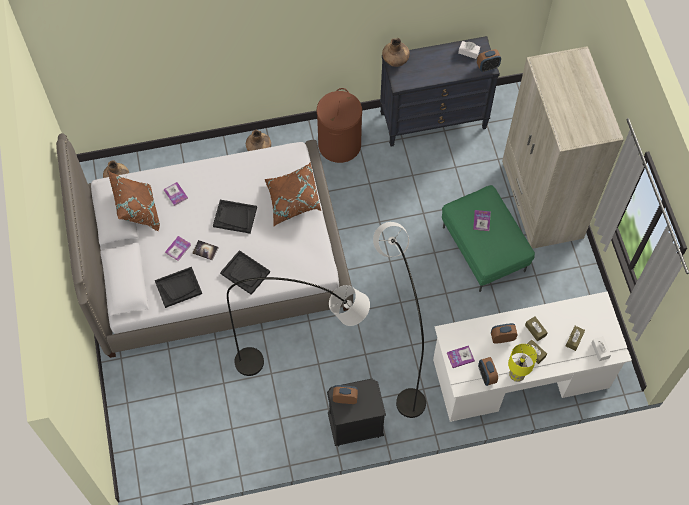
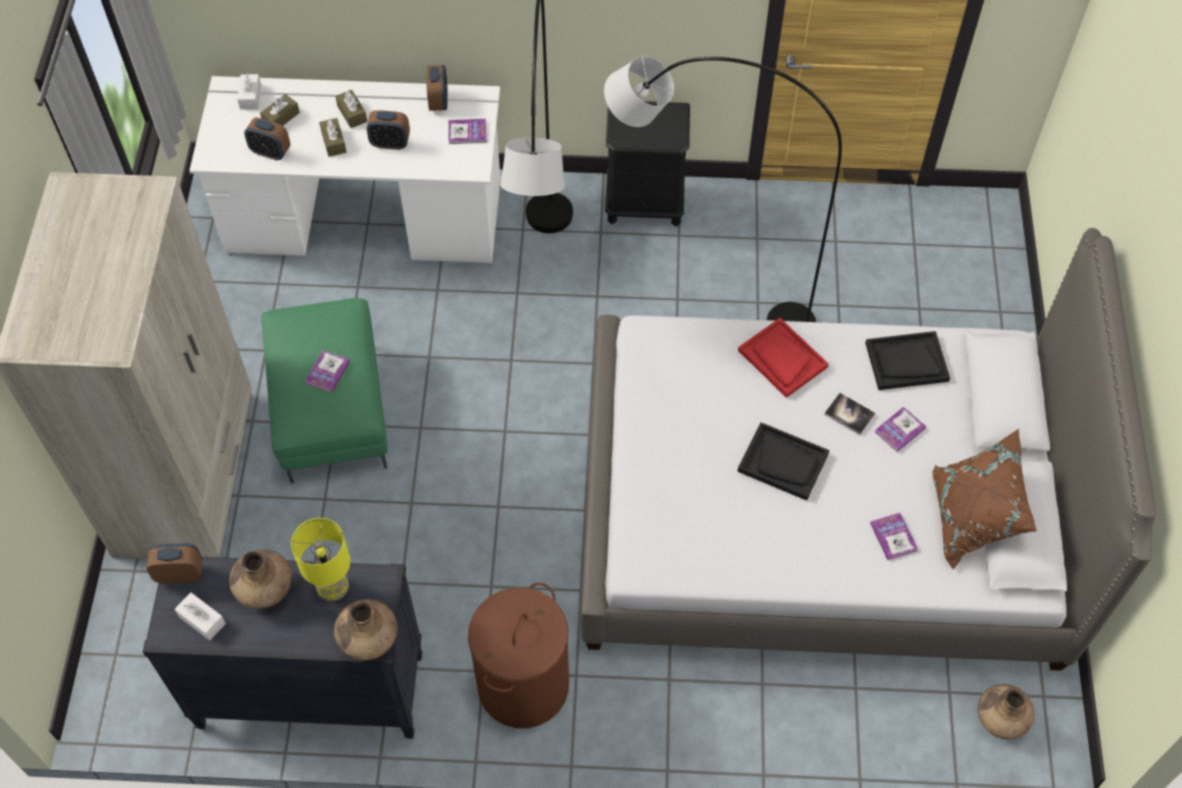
camera: 165 degrees left, 5 degrees down
(245, 273) = (782, 359): black tray -> red tray
(259, 149) = (693, 716): brown vase -> brown vase (265, 589)
(292, 200) = (665, 470): brown pillow -> none
(345, 398) = (663, 131): alarm clock -> alarm clock (270, 152)
(516, 374) = (393, 93): yellow table lamp -> yellow table lamp (333, 589)

